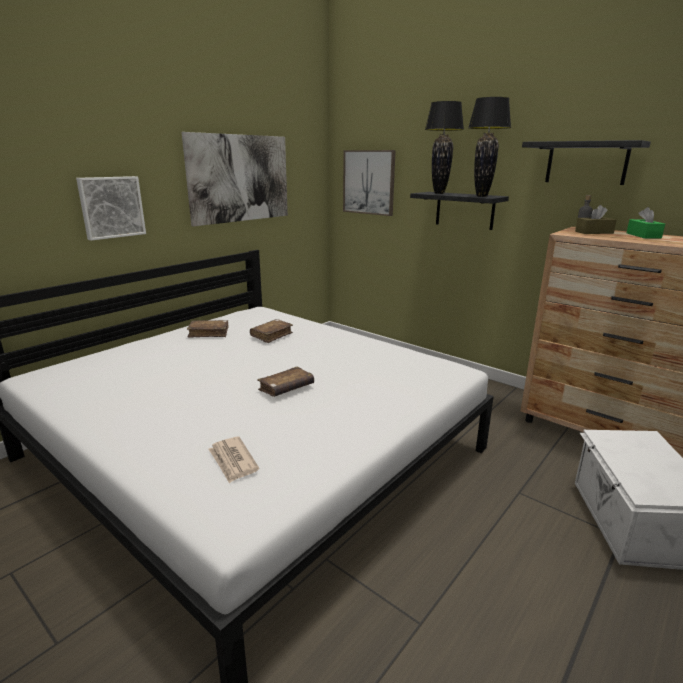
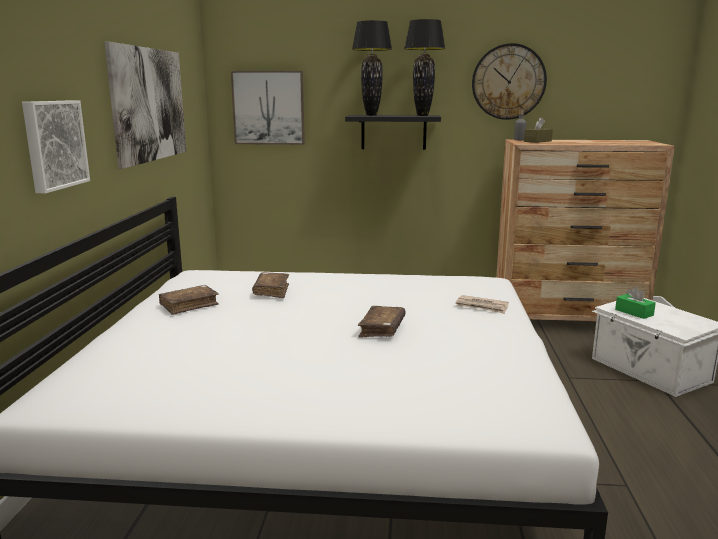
camera: 35 degrees left, 5 degrees down
(233, 461) = (458, 391): newspaper -> newspaper (482, 306)
(586, 163) = (508, 82): black shelf -> wall clock
(643, 235) = (573, 141): green tissue box -> green tissue box (634, 312)

